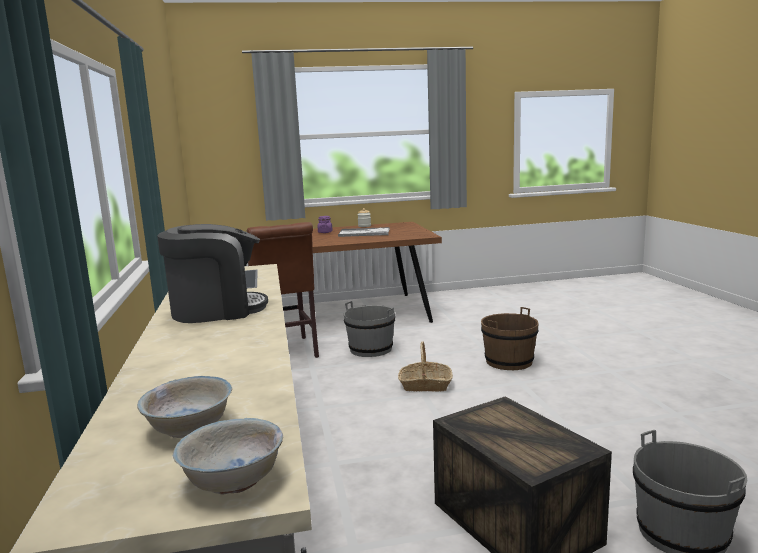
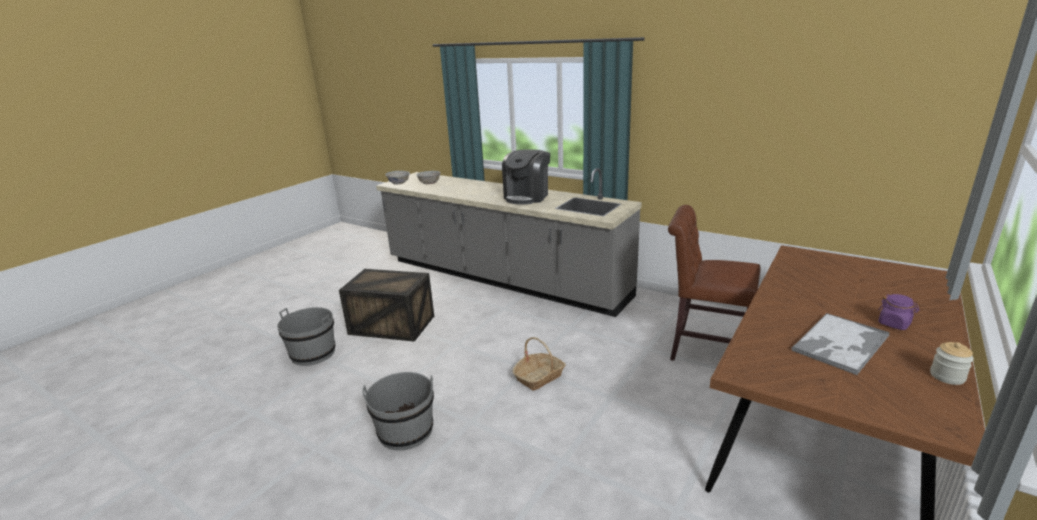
camera: 135 degrees right, 10 degrees up
(371, 349) = (656, 393): grey bucket -> grey bucket (406, 431)
(509, 362) = (510, 449): brown bucket -> none

